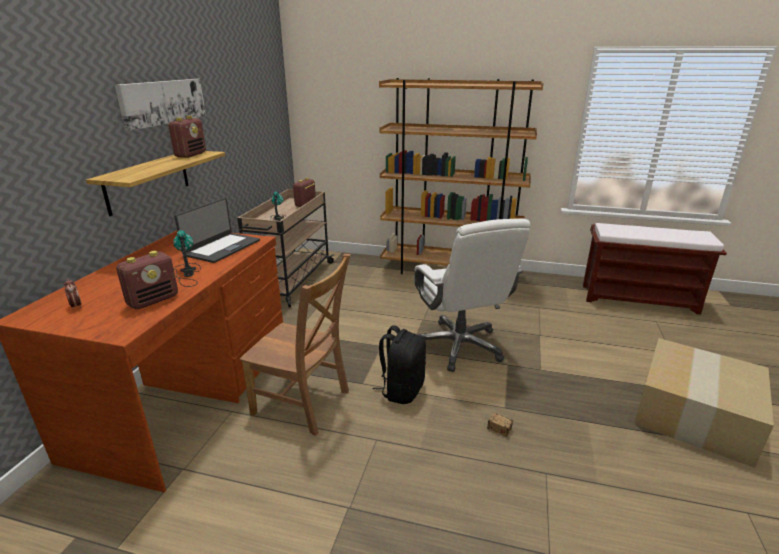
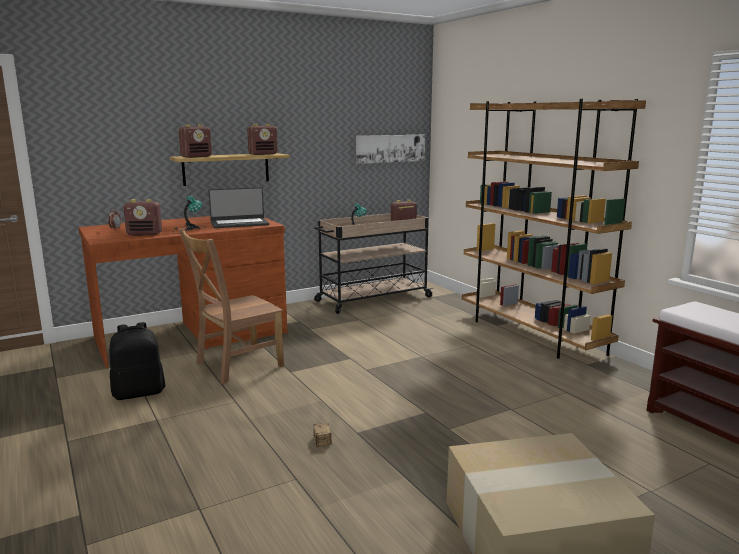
camera: 45 degrees right, 10 degrees down
(135, 174) = (196, 157): none -> radio
(163, 102) = (255, 113): picture -> picture (390, 148)
(304, 404) = (236, 365): brown chair -> brown chair turned 75 degrees clockwise
(402, 390) = (307, 387): black backpack -> black backpack (139, 393)
(460, 346) = (412, 384): white office chair -> none

